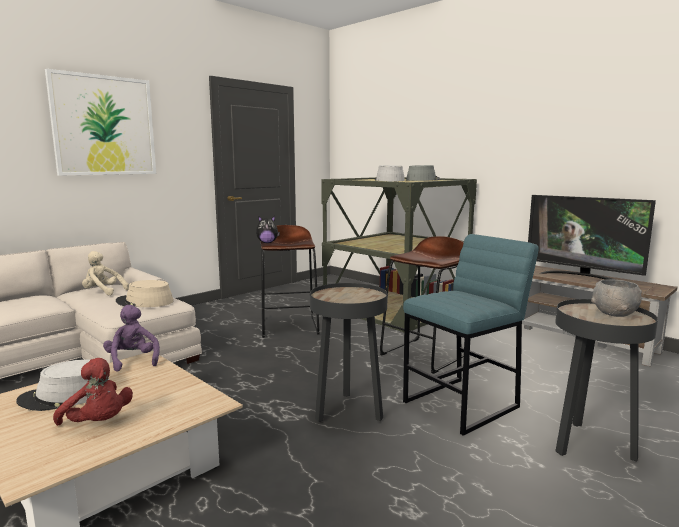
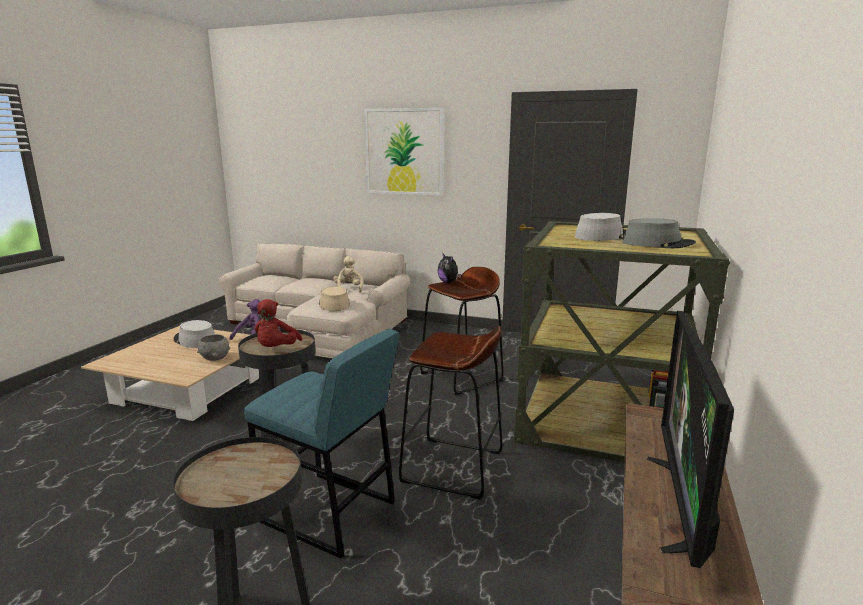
camera: 65 degrees right, 5 degrees up
(98, 423) = (159, 358): red plush toy -> red plush toy (276, 349)
(613, 314) = (248, 480): grey bowl -> grey bowl (215, 358)

